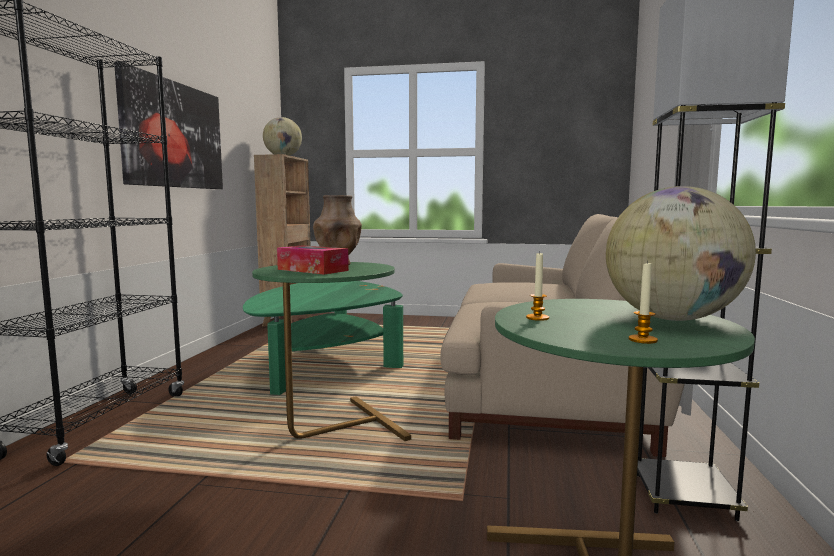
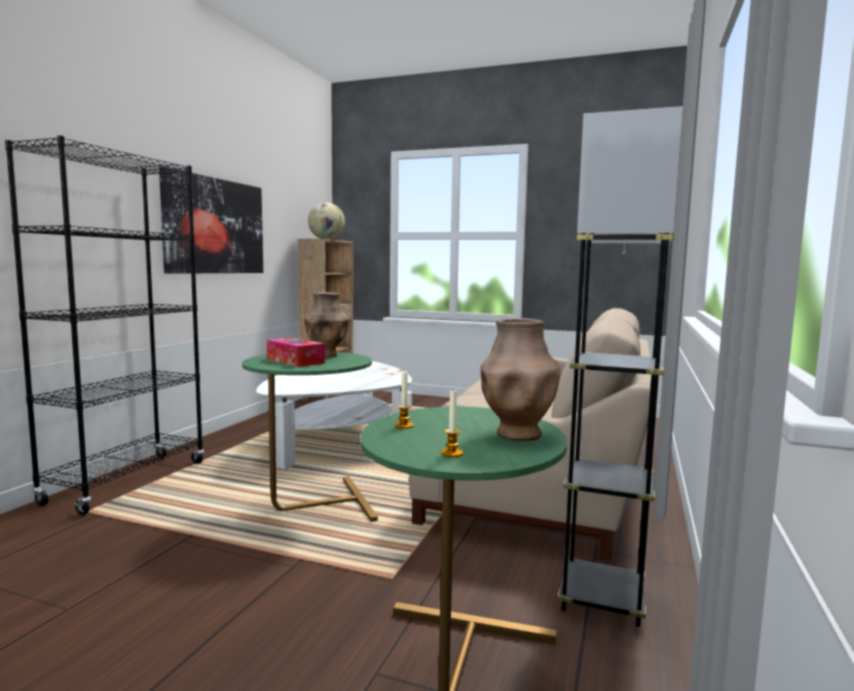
camera: 10 degrees right, 0 degrees up
(325, 363) = (340, 442): green coffee table -> white coffee table
(672, 319) = (517, 434): globe -> brown vase

